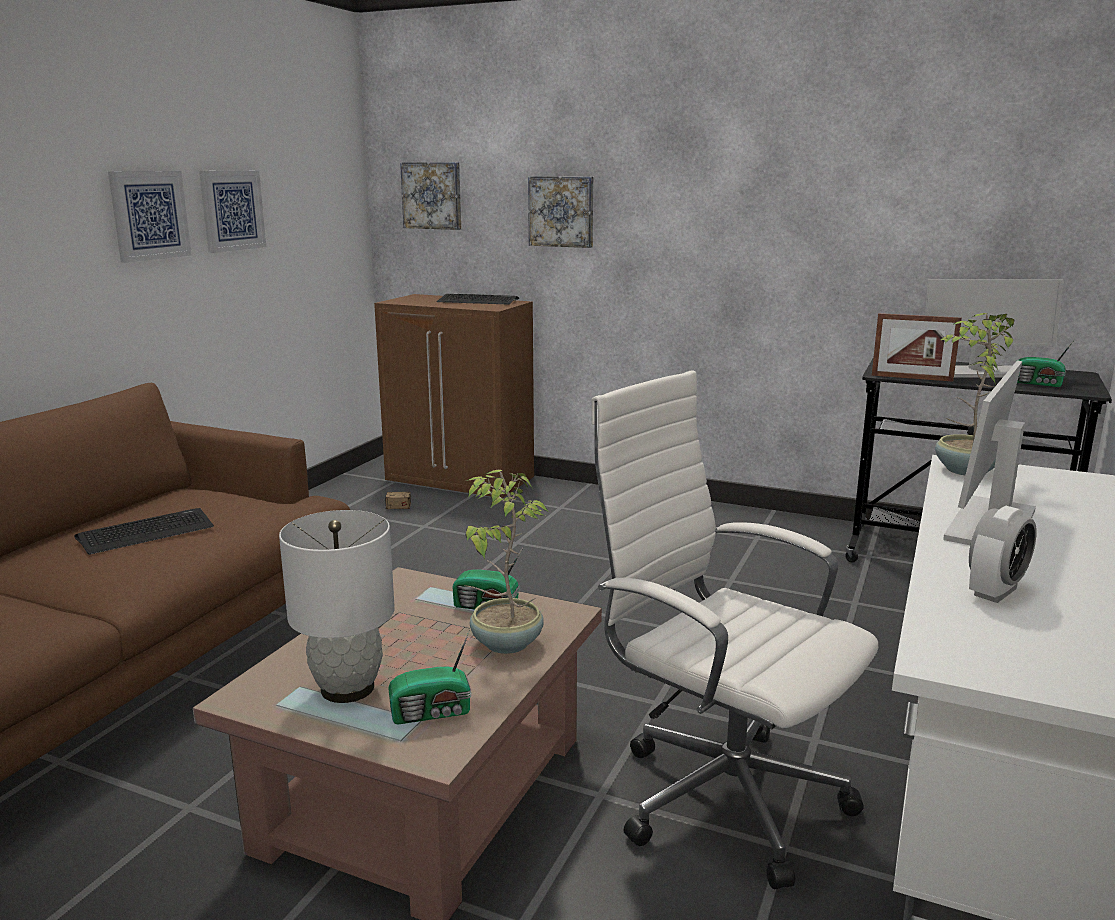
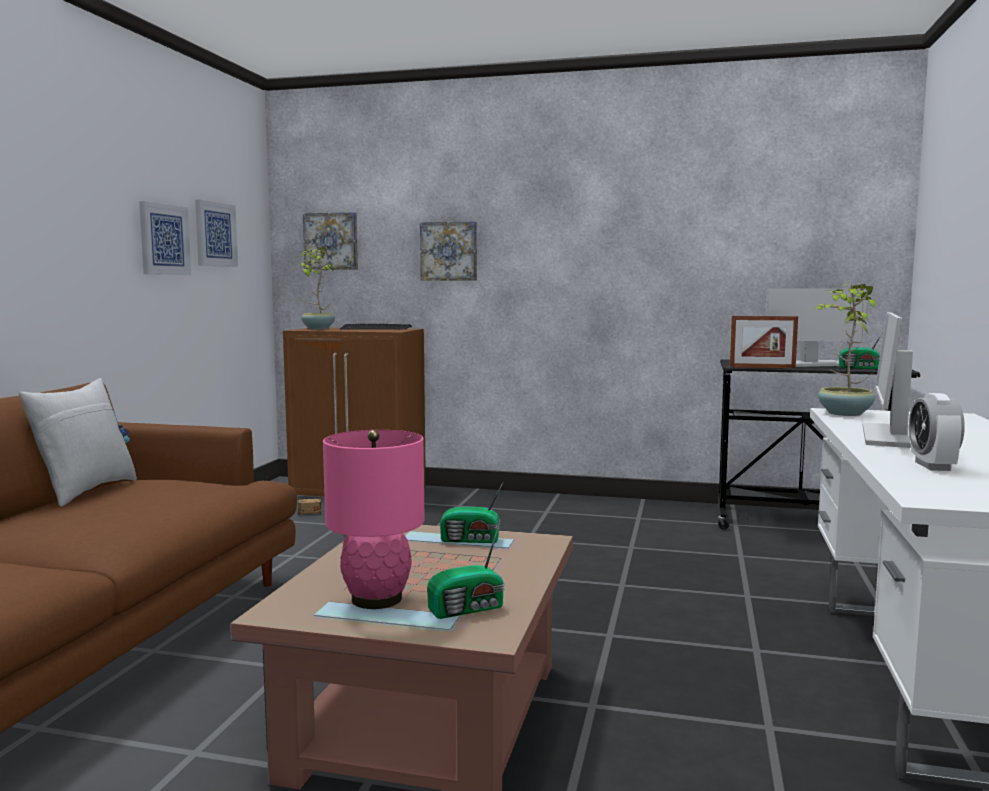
camera: 10 degrees left, 10 degrees down
(131, 507) = (86, 492): none -> grey pillow
(146, 532) = (115, 506): keyboard -> none
(149, 215) = (96, 234): picture -> picture (215, 234)
(347, 688) = (377, 599): white table lamp -> pink table lamp
(505, 643) = (503, 562): potted plant -> potted plant (317, 328)
(719, 794) = (696, 695): white office chair -> none
(995, 592) = (932, 466): alarm clock -> alarm clock turned 150 degrees clockwise

